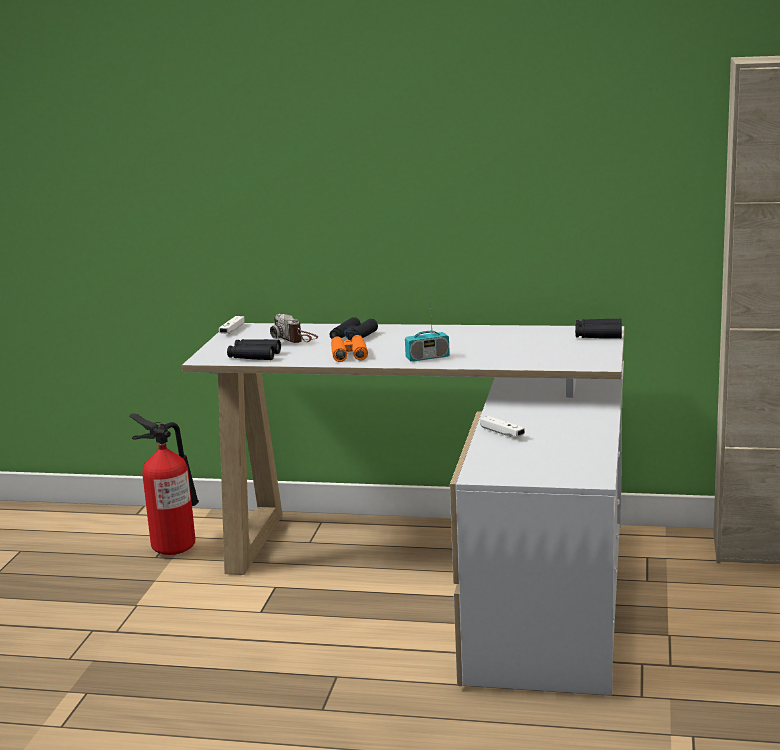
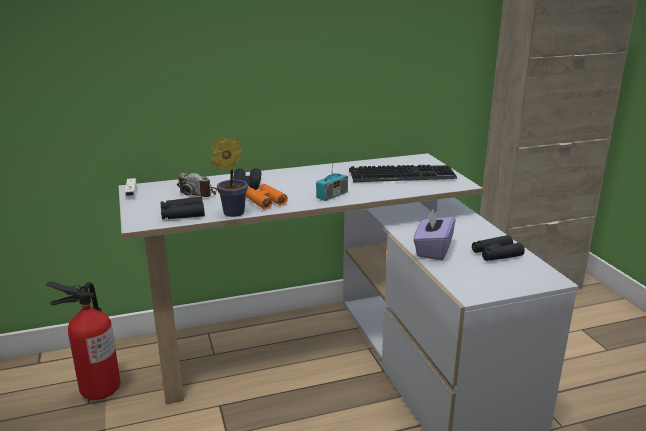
camera: 30 degrees left, 5 degrees up
(300, 361) = (231, 213): none -> potted plant
(502, 433) = (433, 250): white game controller -> purple tissue box
(542, 347) = (402, 176): none -> keyboard
(598, 335) = (423, 162): black binoculars -> black binoculars (496, 254)

